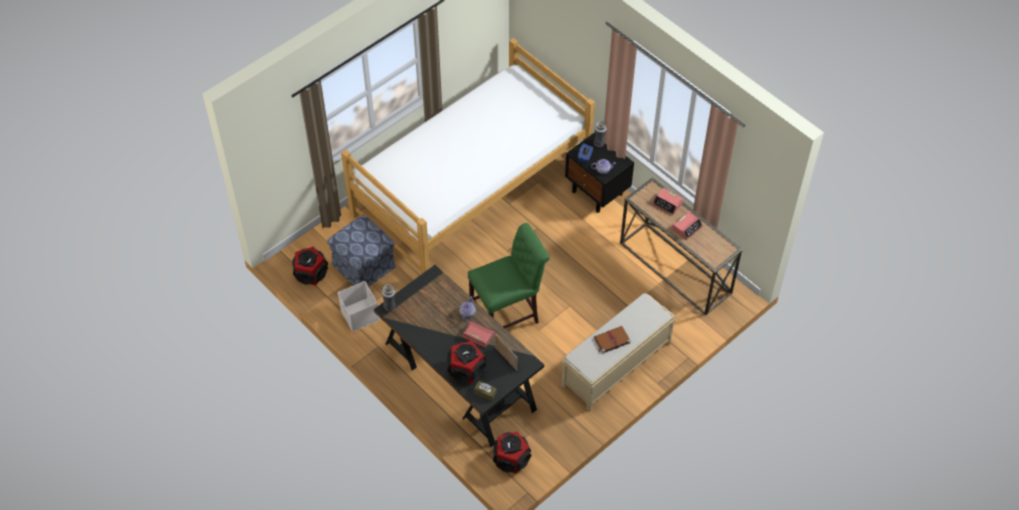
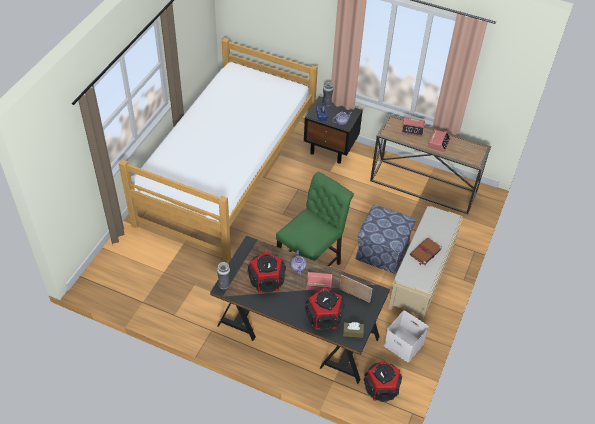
camera: 25 degrees left, 5 degrees down
(311, 273) = (118, 287): speaker -> speaker (267, 280)
(360, 315) = (182, 308): white storage box -> white storage box (404, 344)
(364, 266) = (165, 265): ottoman -> ottoman (383, 252)

